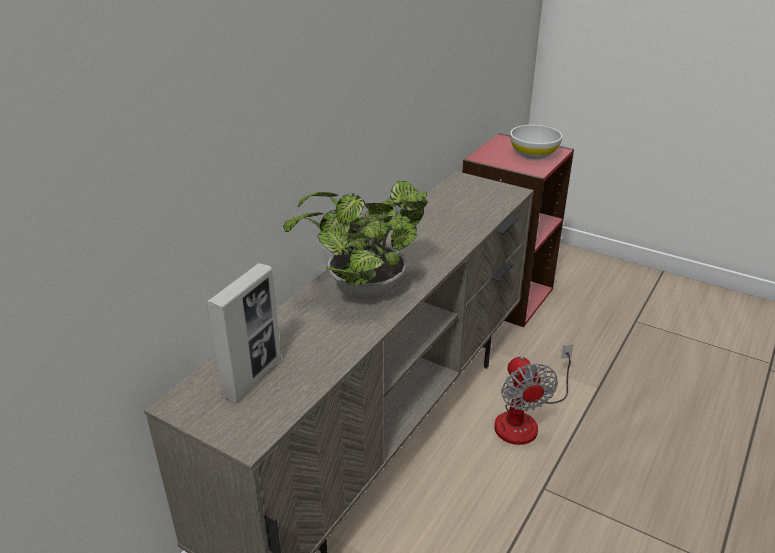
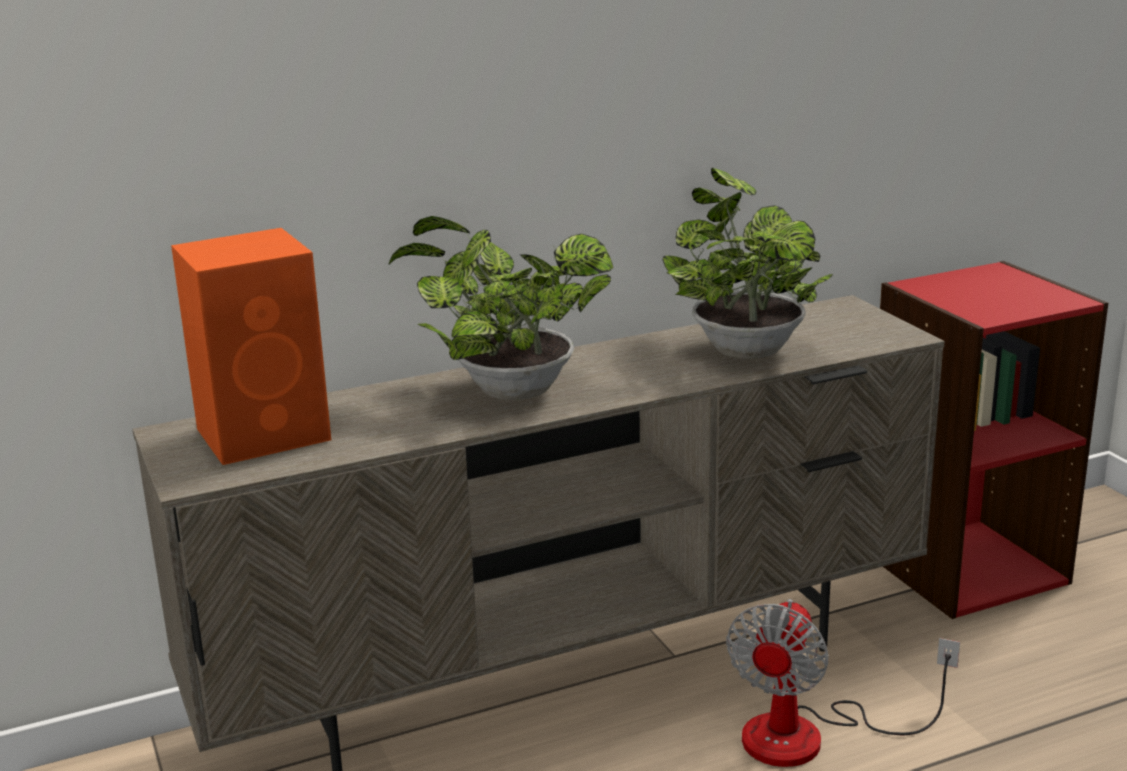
camera: 35 degrees right, 10 degrees down
(253, 378) = (267, 433): picture frame -> orange speaker
(448, 221) = (743, 348): none -> potted plant
(534, 154) = (1018, 296): white bowl -> none

